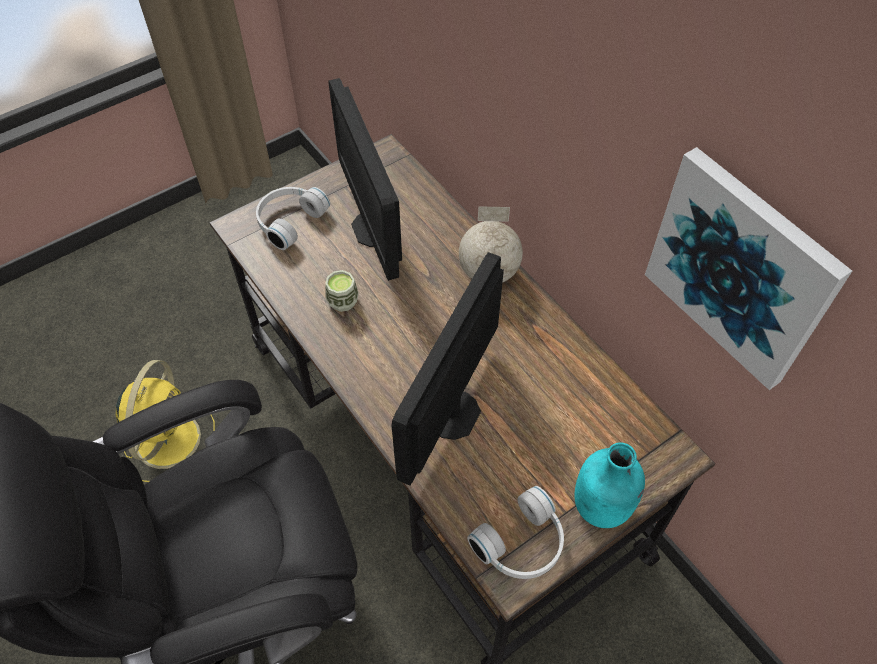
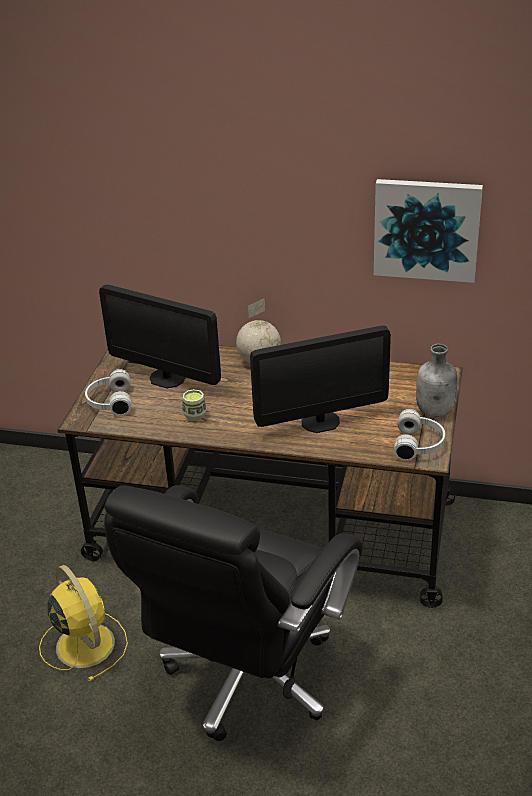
camera: 40 degrees left, 20 degrees down
(453, 414) = (320, 421): monitor -> monitor turned 90 degrees counterclockwise
(602, 507) = (435, 410): turquoise bottle -> grey bottle

